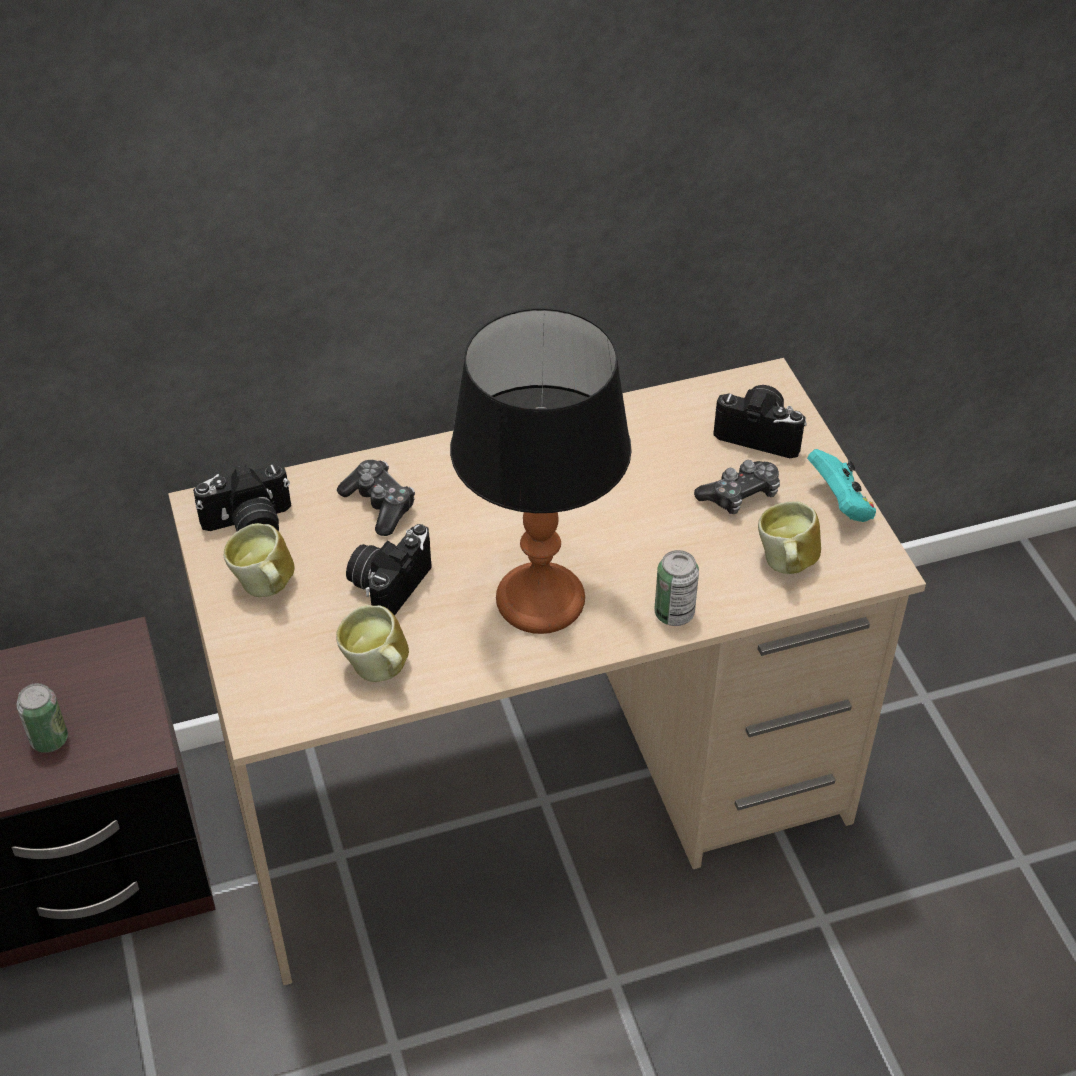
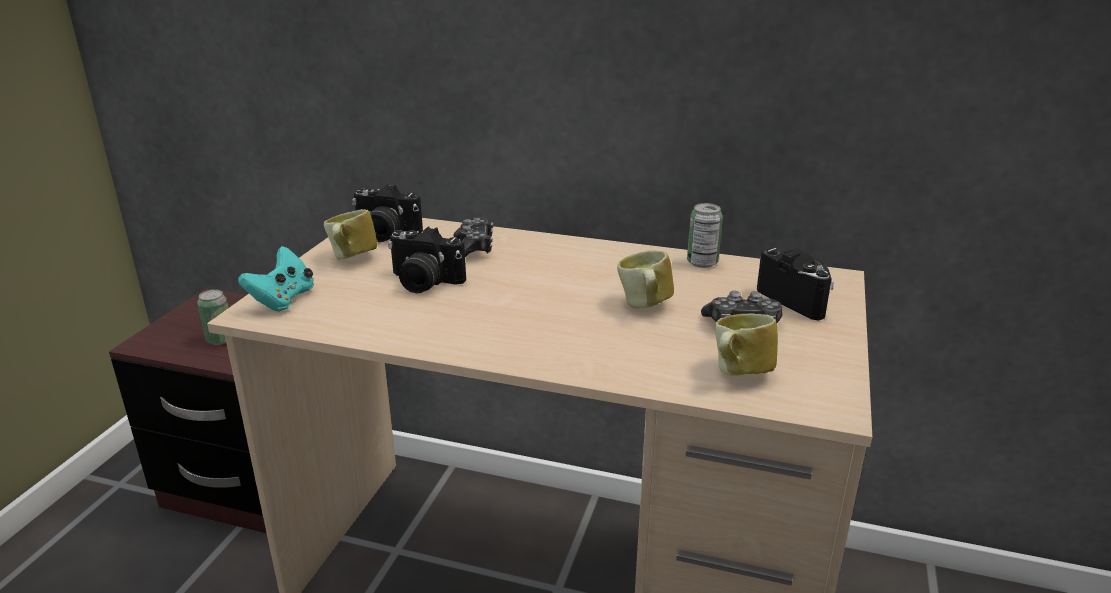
camera: 35 degrees right, 20 degrees down
(378, 671) = (354, 317): mug -> mug (644, 307)
(388, 585) = (423, 282): camera -> camera turned 135 degrees counterclockwise
(542, 600) = (513, 325): table lamp -> none
(674, 613) = (605, 367): can -> can (702, 262)
(840, 505) = (831, 358): turquoise game controller -> turquoise game controller (283, 299)

